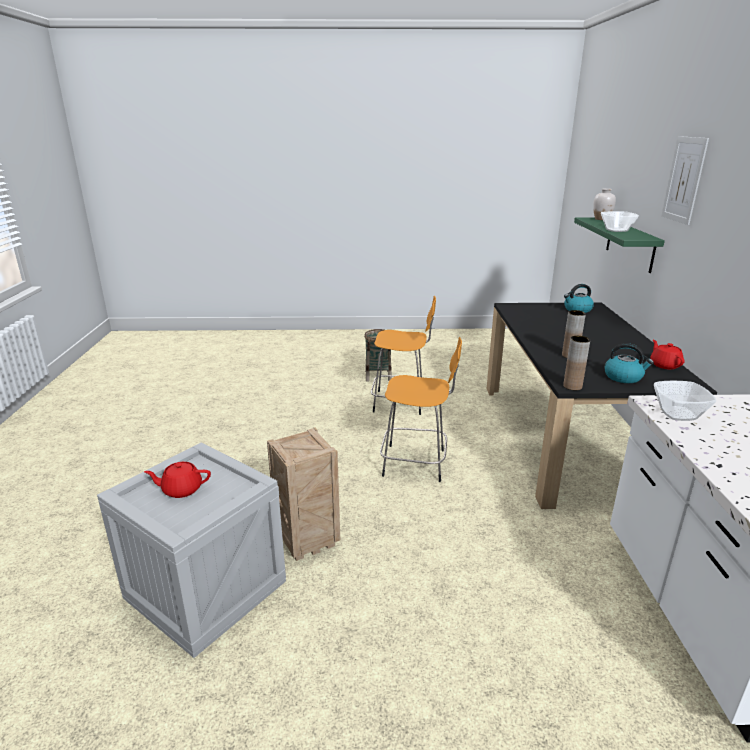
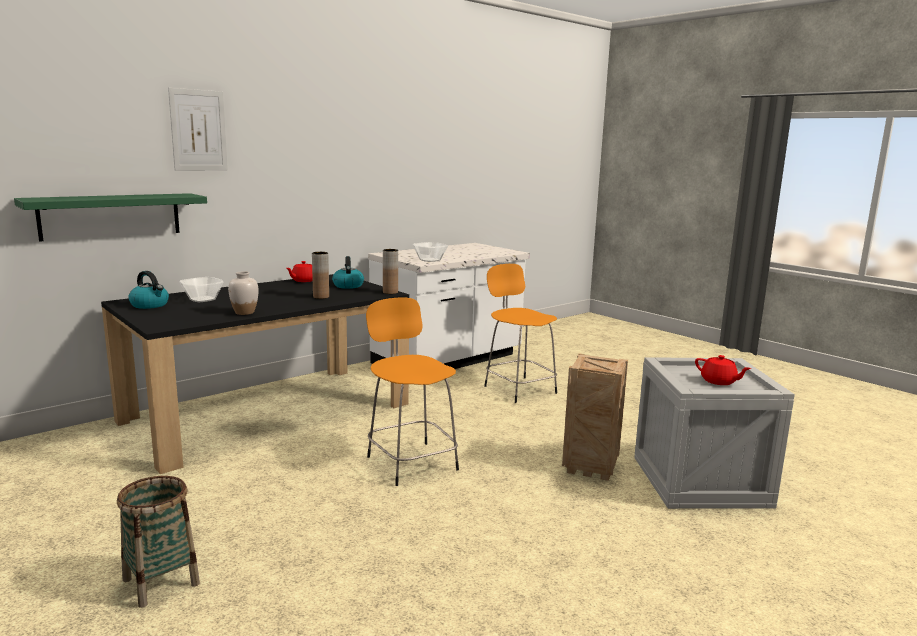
camera: 130 degrees left, 10 degrees down
(401, 402) = (266, 519): orange stool -> orange stool (518, 389)
(601, 219) = (41, 198): white vase -> white vase (244, 312)
(616, 230) = (140, 196): bowl -> bowl (203, 299)

